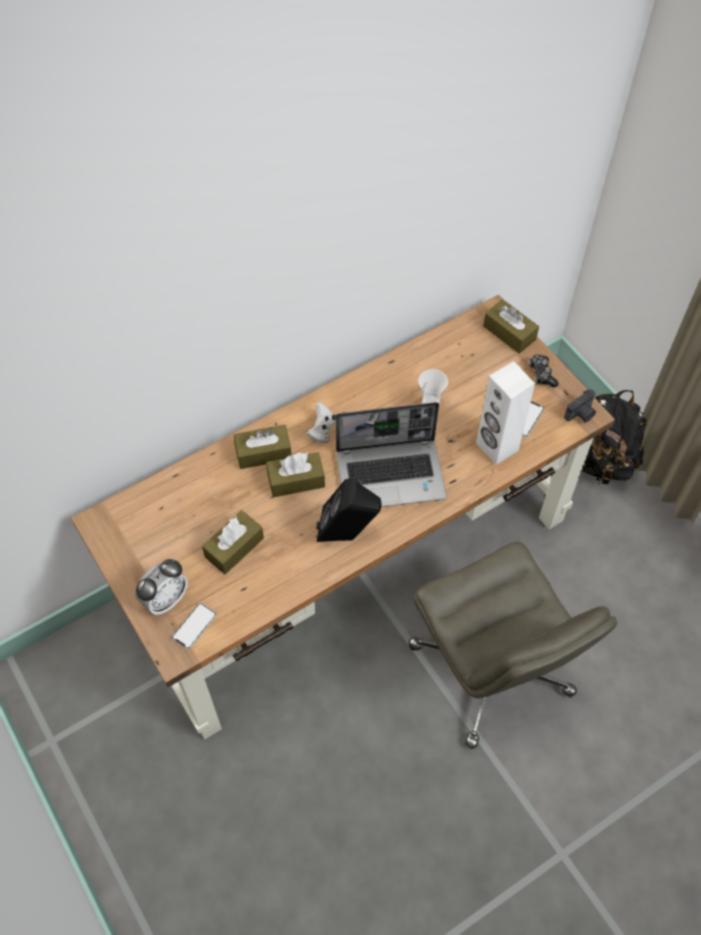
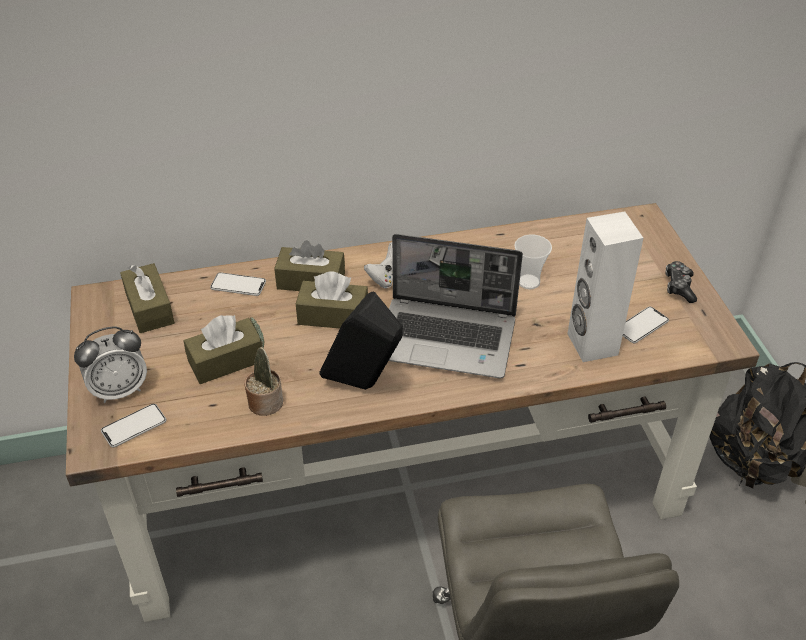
camera: 20 degrees right, 15 degrees down
(207, 474) = (238, 285): none -> phone
(281, 572) = (265, 400): none -> potted plant
(509, 333) = (654, 239): brown tissue box -> brown tissue box (149, 308)
(581, 414) = (715, 338): camera -> none

